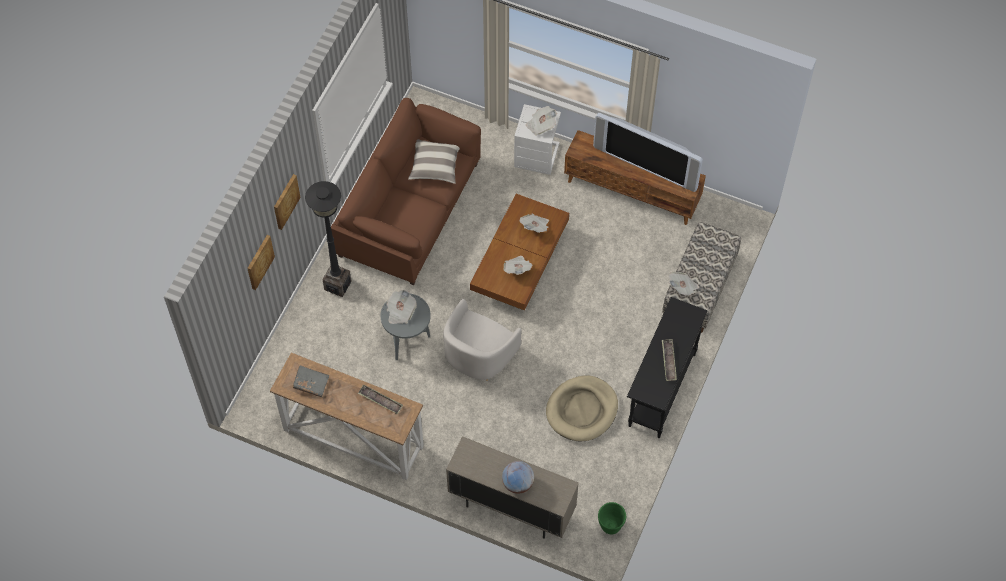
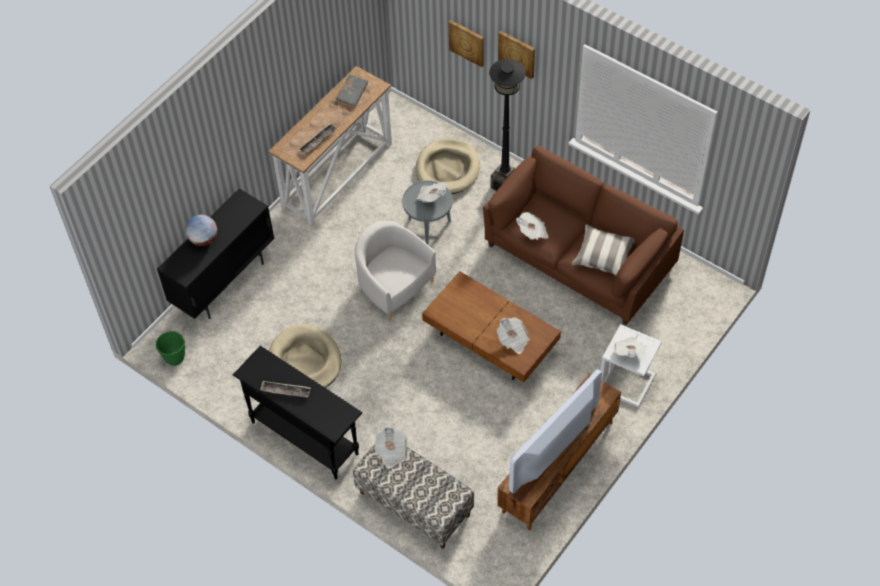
camera: 105 degrees right, 5 degrees down
(325, 339) = (447, 169): none -> beige dog bed
(511, 508) = (224, 283): beige cabinet -> black cabinet
(517, 269) = (465, 314): newspaper -> newspaper (532, 232)

